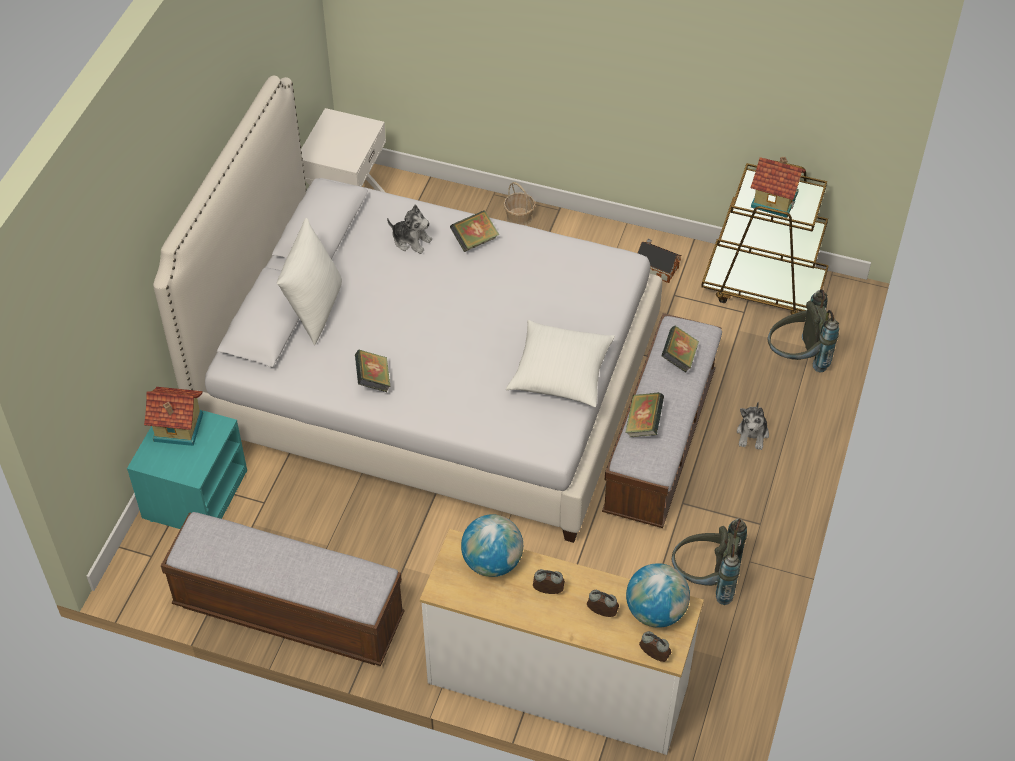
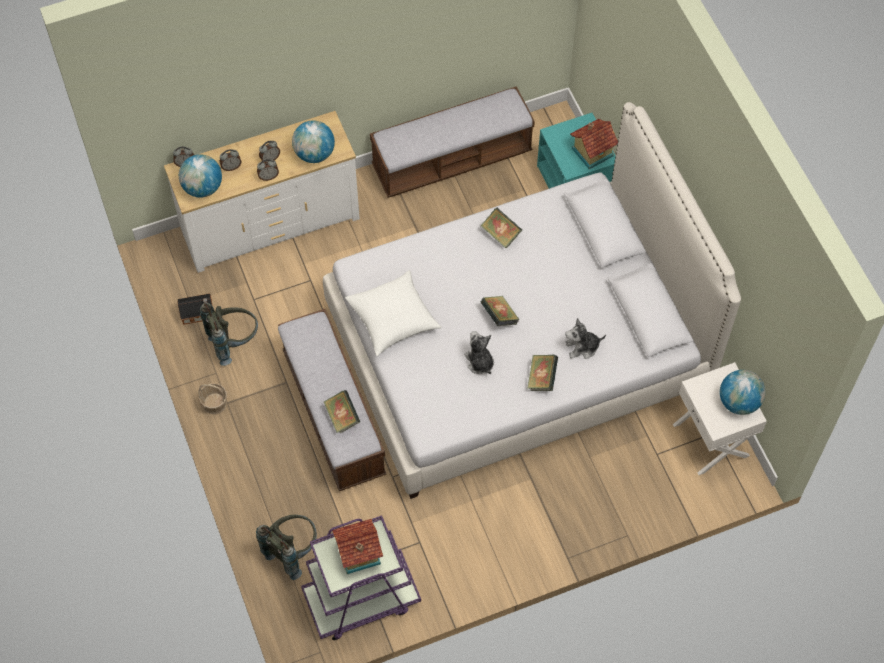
camera: 140 degrees right, 10 degrees up
(314, 309) = (587, 254): white pillow -> none
(329, 131) = (739, 402): none -> globe
(519, 218) = (588, 527): basket -> basket (214, 403)
(568, 572) = (268, 176): none -> alarm clock
(643, 424) = (326, 352): book -> book (499, 316)
(656, 268) = (452, 557): toy house -> toy house (198, 313)
(752, 434) = (278, 465): plush toy -> plush toy (479, 362)
(763, 287) = (361, 599): brown cart -> purple cart

